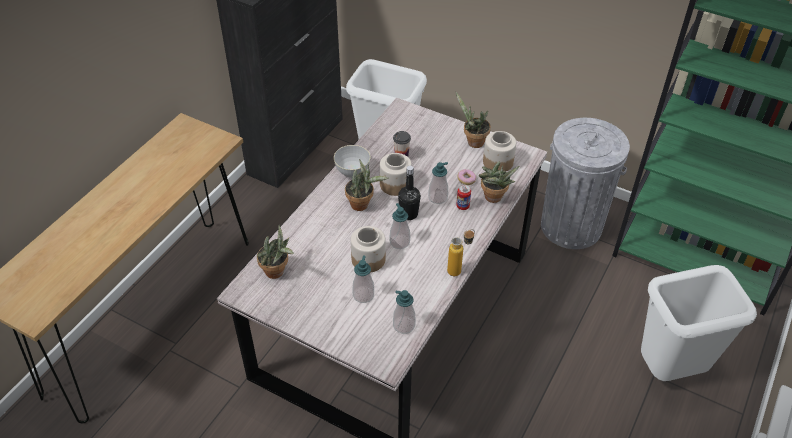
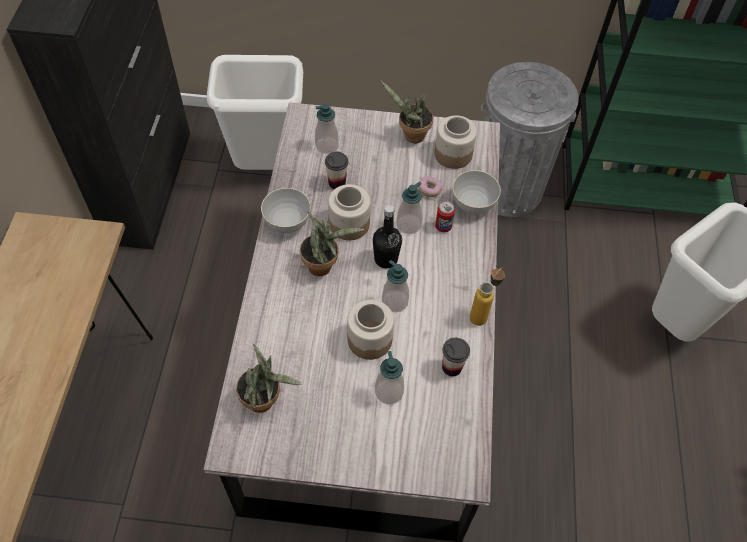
camera: 25 degrees left, 10 degrees up
(404, 325) = (458, 414): soap dispenser -> soap dispenser (326, 145)
(416, 295) = (452, 367): none -> cup
(493, 199) = (473, 205): potted plant -> grey bowl

